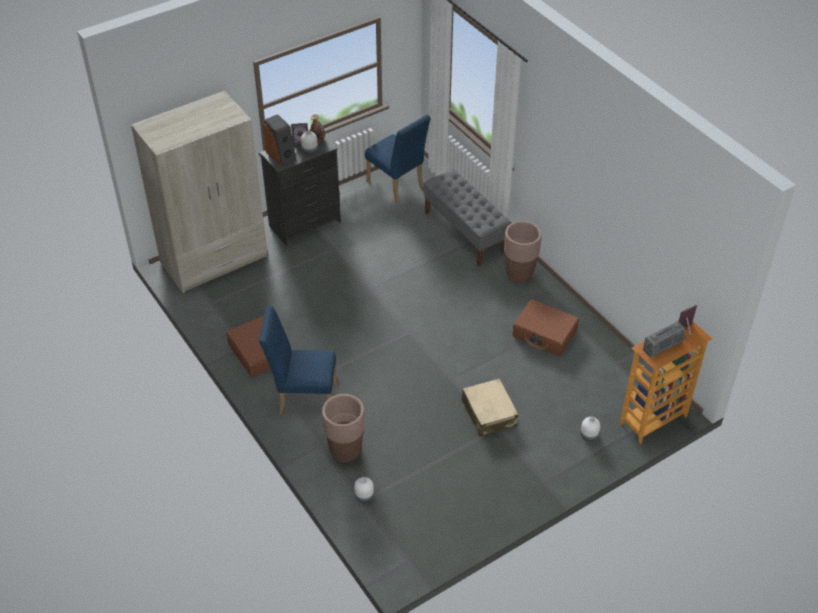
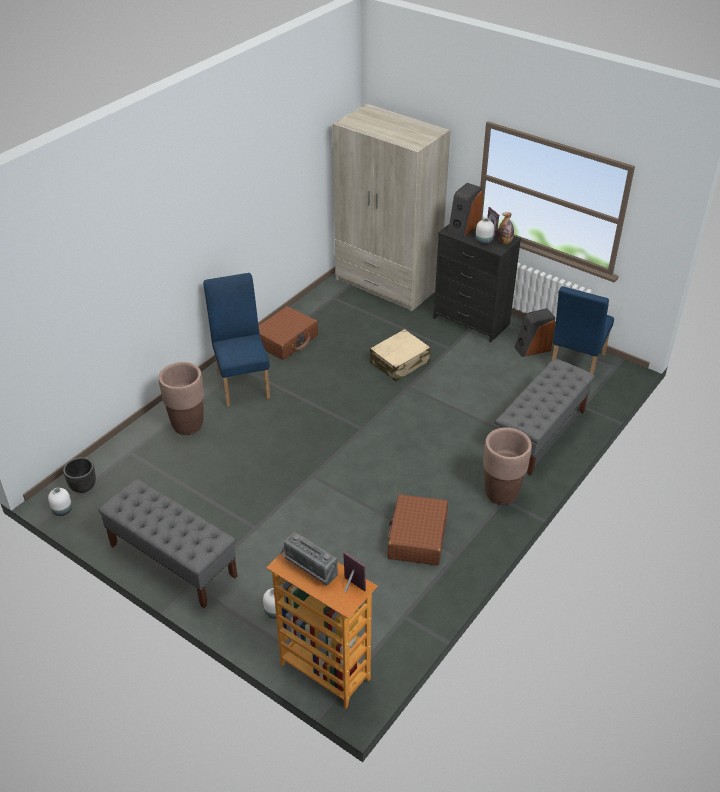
camera: 70 degrees right, 5 degrees down
(362, 201) = (532, 348): none -> speaker
(363, 496) = (136, 452): white vase -> white vase (62, 510)
(394, 545) = (83, 487): none -> black planter
(489, 413) = (275, 516): beige suitcase -> beige suitcase (400, 362)
(512, 492) = (172, 561): none -> grey bench

